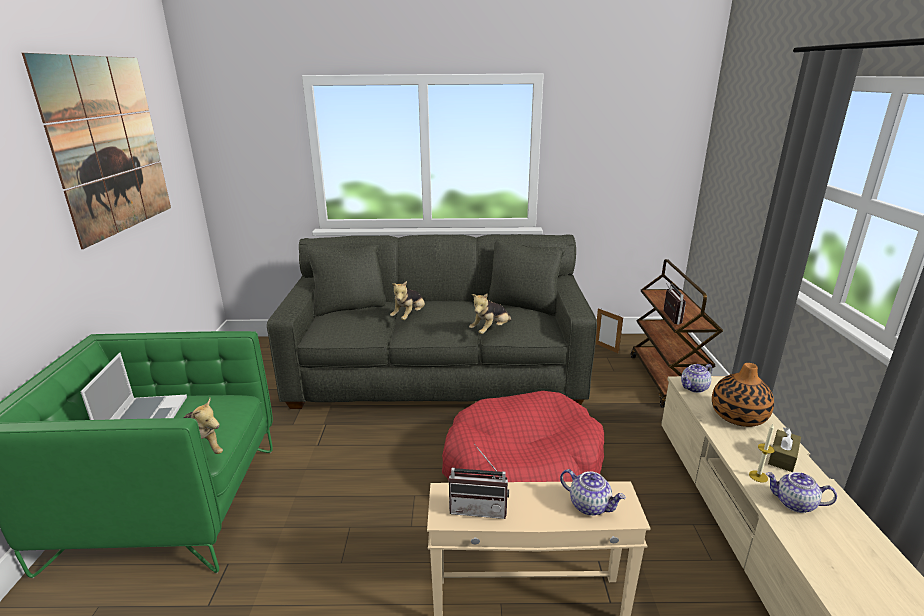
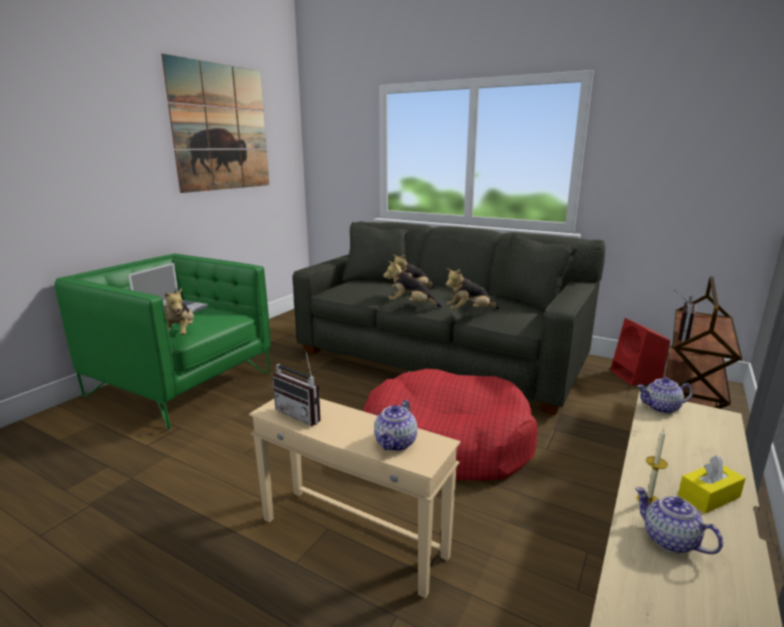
camera: 30 degrees right, 5 degrees down
(426, 334) = (411, 305): none -> plush toy
(590, 505) = (396, 443): teapot -> teapot turned 45 degrees clockwise
(606, 348) = (636, 377): picture frame -> red speaker
(738, 416) = (690, 445): vase -> none
(782, 457) = (708, 496): brown tissue box -> yellow tissue box

